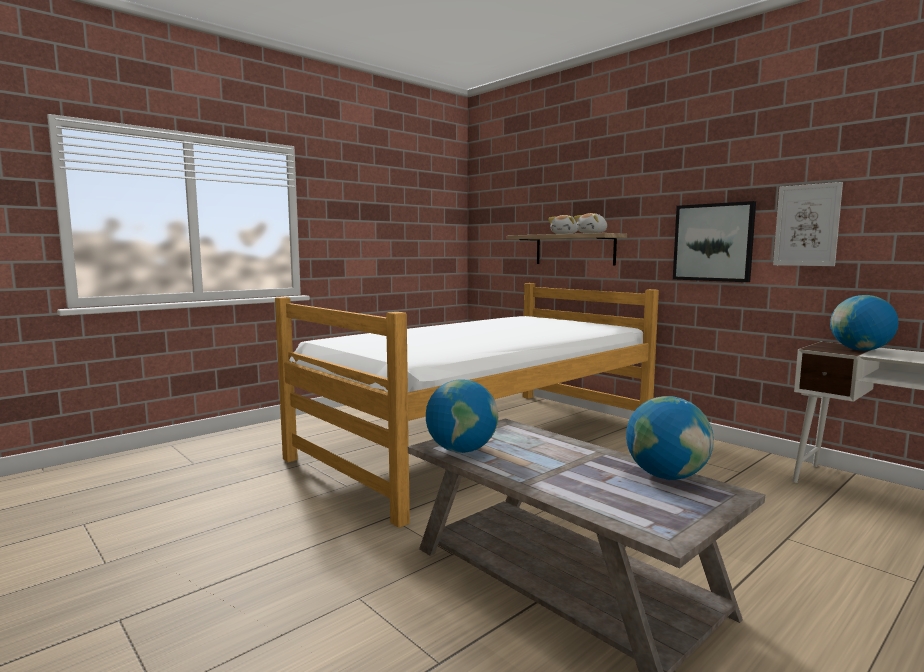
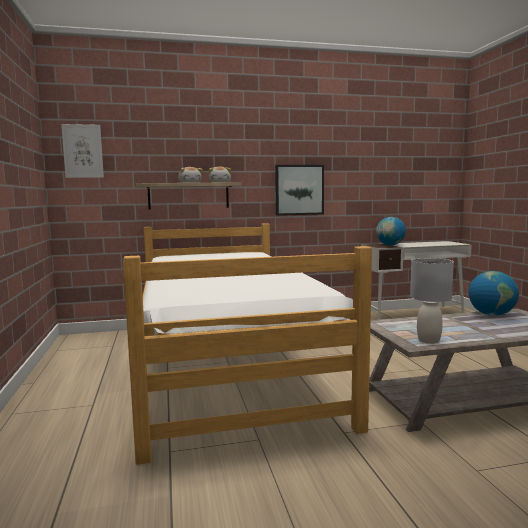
camera: 60 degrees left, 0 degrees up
(461, 450) = (428, 340): globe -> grey table lamp
(806, 225) = (349, 180): picture -> picture (83, 151)

